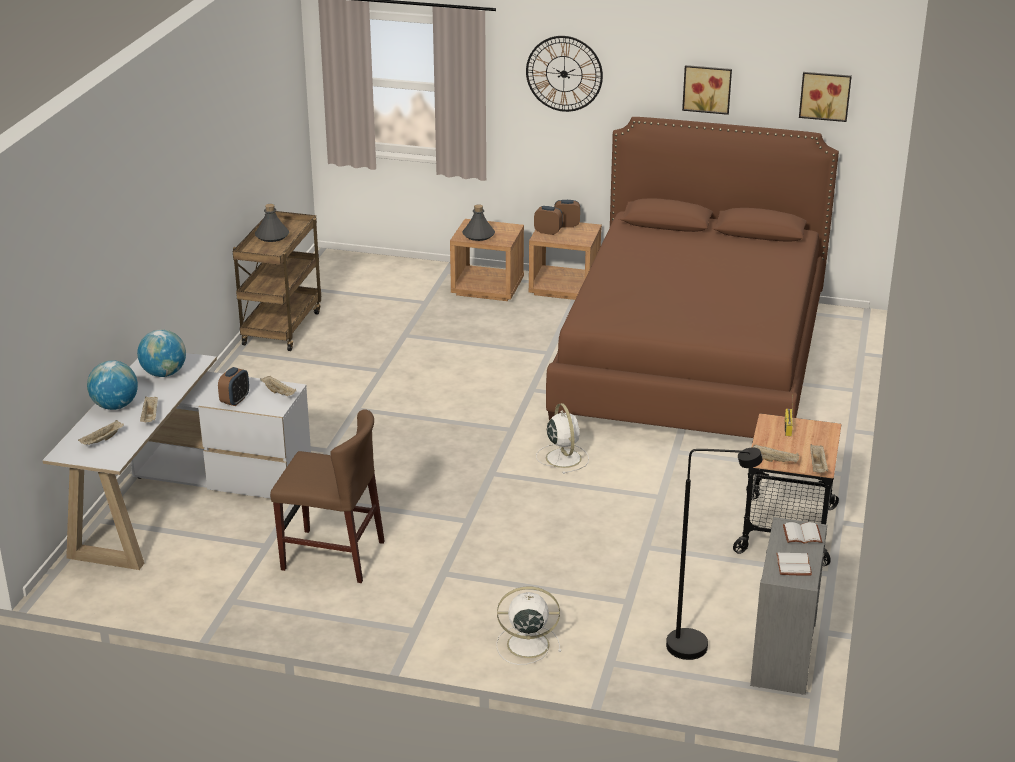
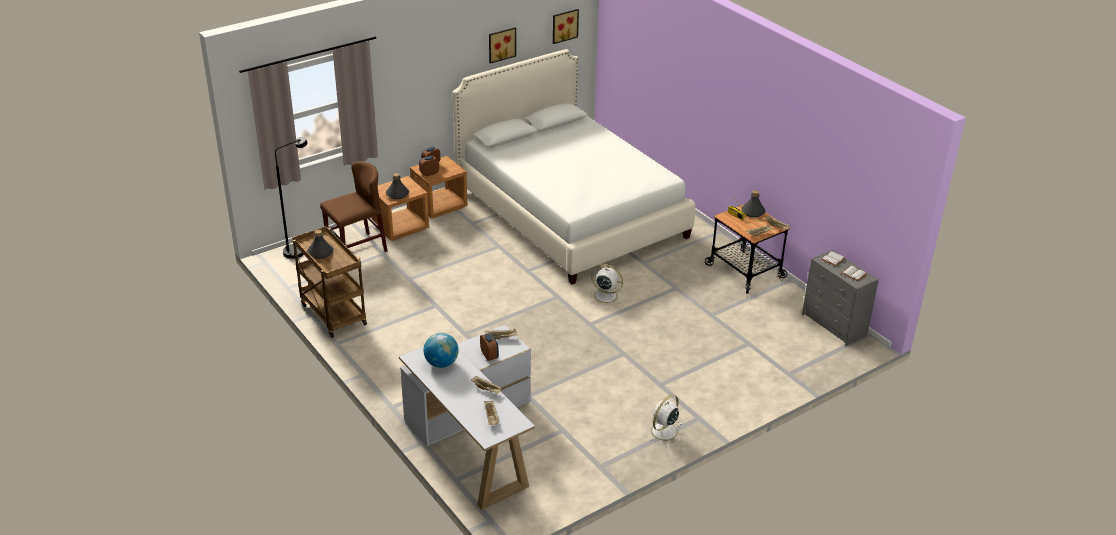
camera: 50 degrees left, 5 degrees up
(115, 406) = (456, 396): globe -> none
(332, 555) = (600, 412): brown chair -> brown chair (357, 249)
(526, 644) = (748, 390): white fan -> white fan (663, 432)
(564, 73) = (416, 65): wall clock -> none
(692, 362) = (570, 213): brown bed -> white bed
(699, 646) = (803, 343): black floor lamp -> black floor lamp (299, 250)
(820, 435) = (752, 212): none -> grey bottle

